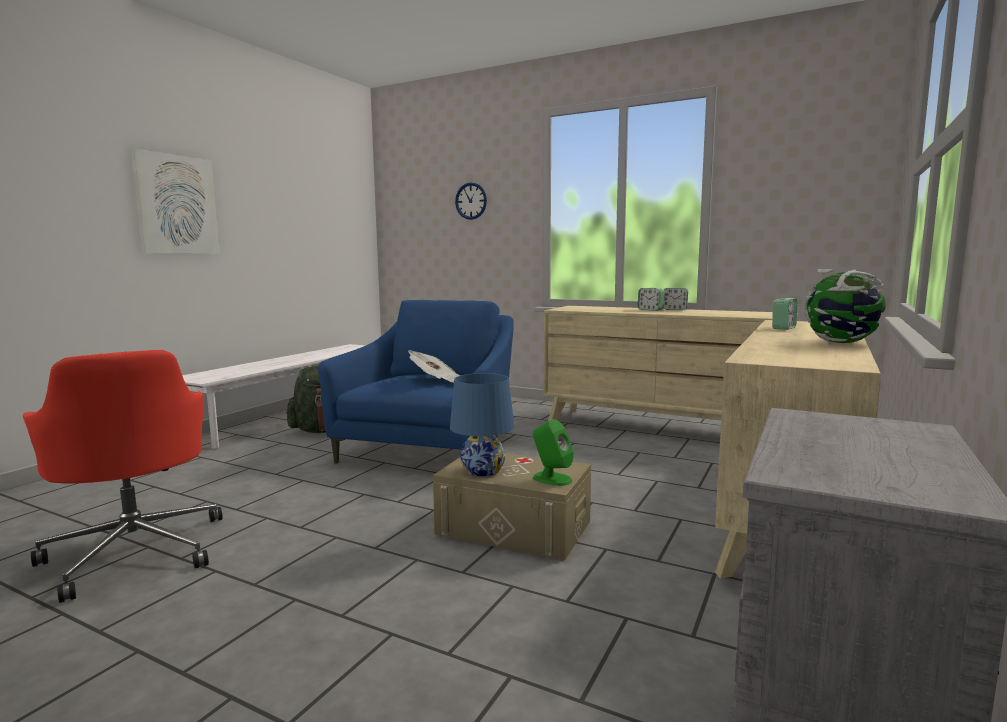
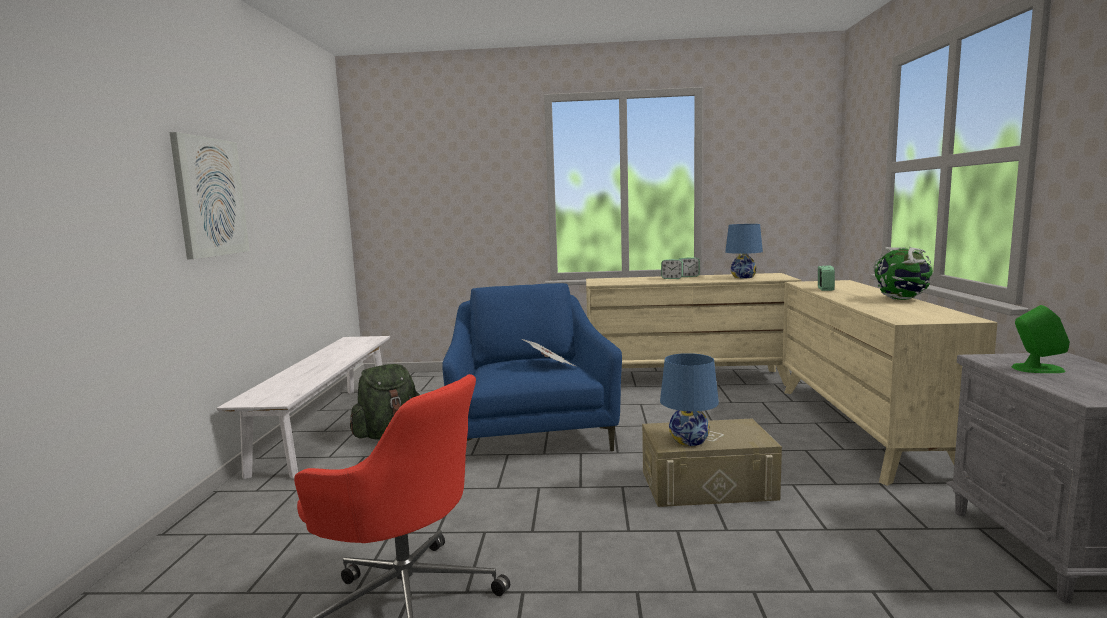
camera: 25 degrees left, 0 degrees up
(471, 201) = (468, 180): wall clock -> none
(551, 479) = (750, 436): green speaker -> green speaker (1037, 369)
(733, 313) = (743, 277): none -> blue table lamp

